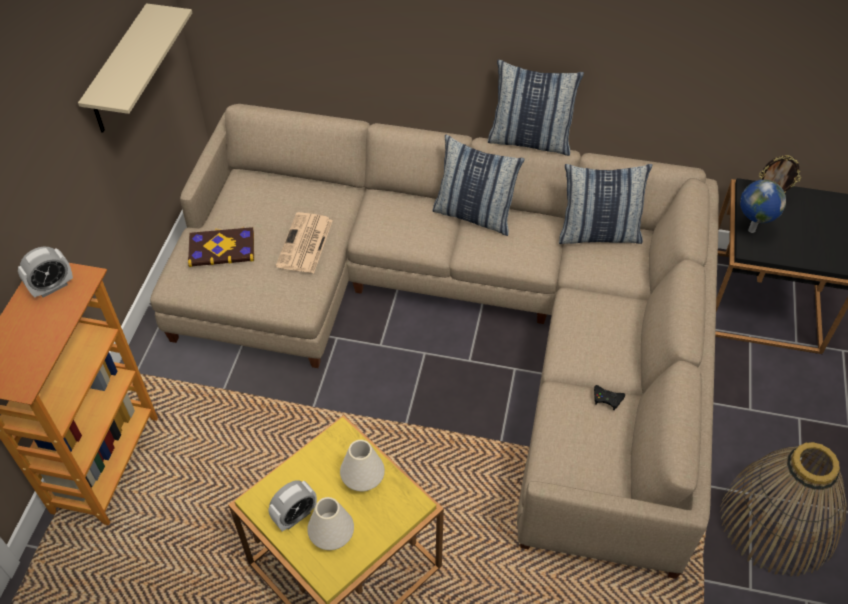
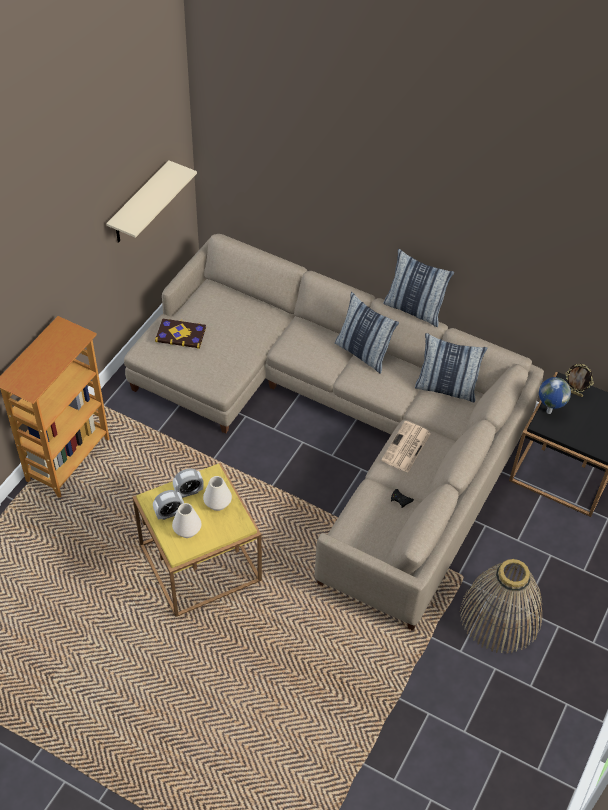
camera: 15 degrees right, 0 degrees up
(52, 287) = (62, 337): alarm clock -> alarm clock (188, 492)
(305, 244) = (237, 345): newspaper -> newspaper (406, 448)

